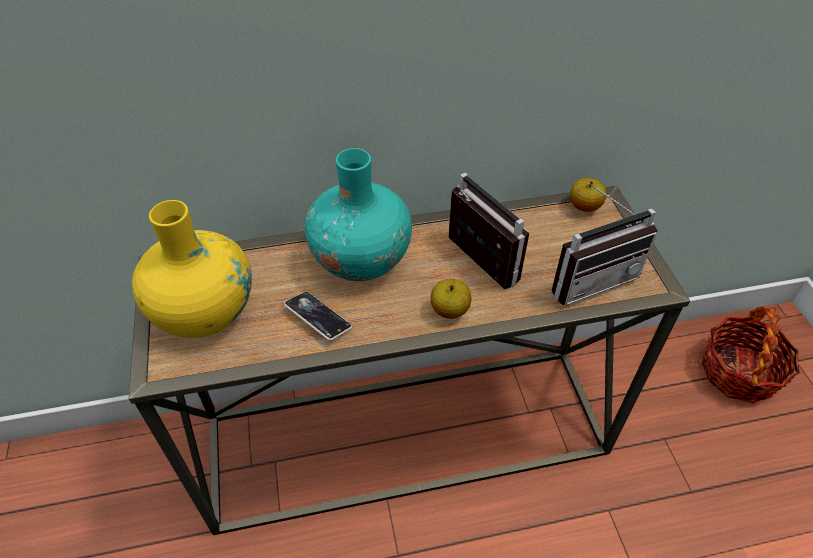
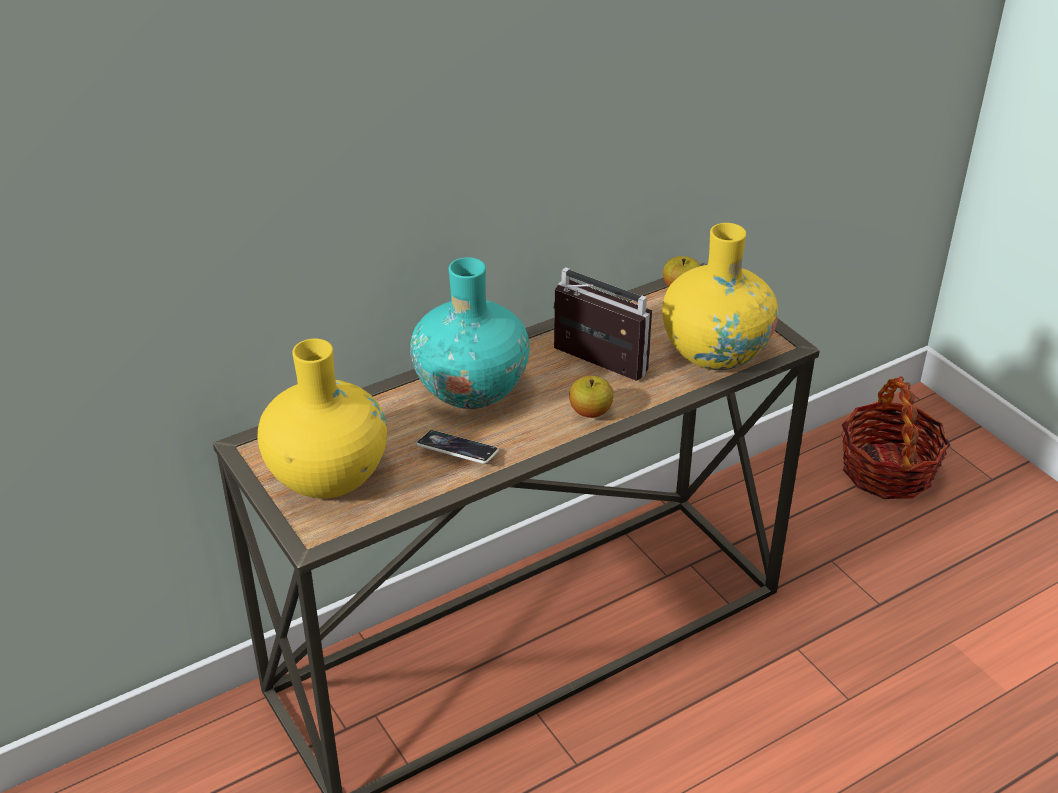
camera: 20 degrees left, 10 degrees down
(589, 277) = (715, 352): radio -> yellow vase

